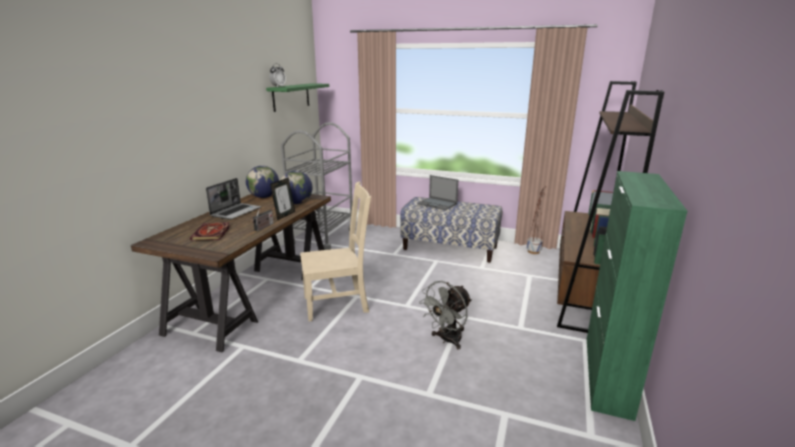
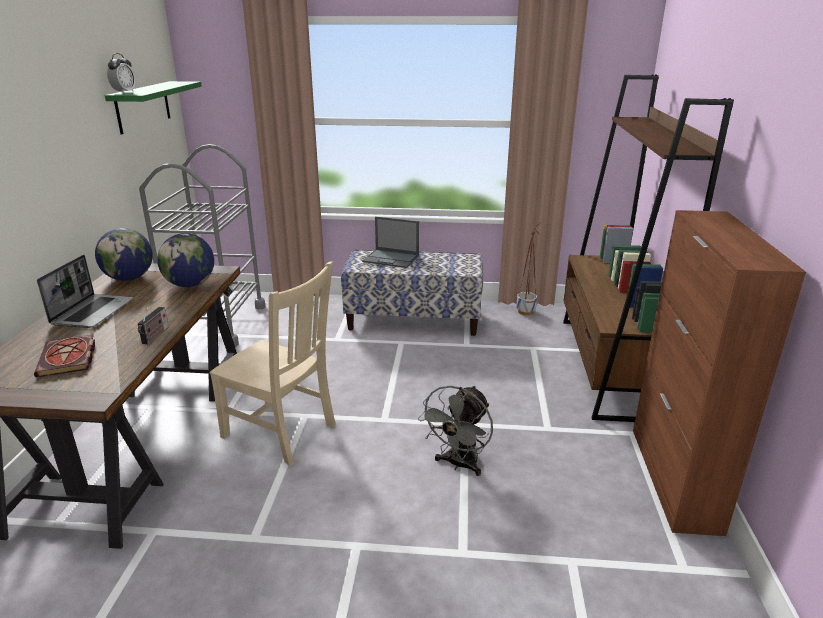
camera: 15 degrees left, 5 degrees up
(284, 215) = (180, 310): picture frame -> none
(338, 303) = (282, 432): beige chair -> beige chair turned 60 degrees clockwise
(607, 375) = (674, 478): green cabinet -> brown cabinet

